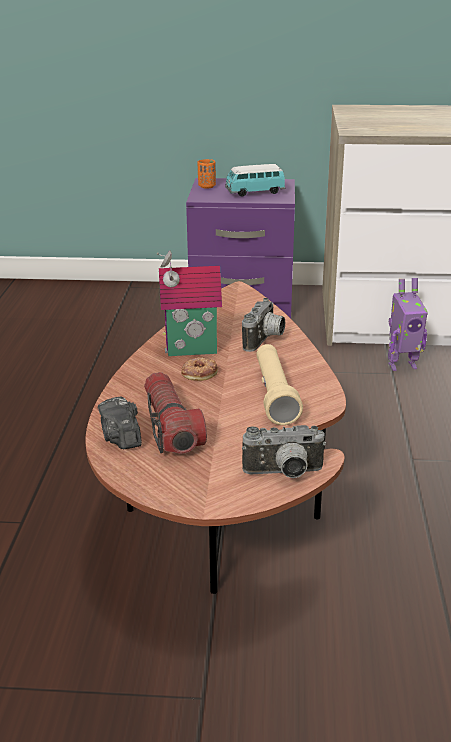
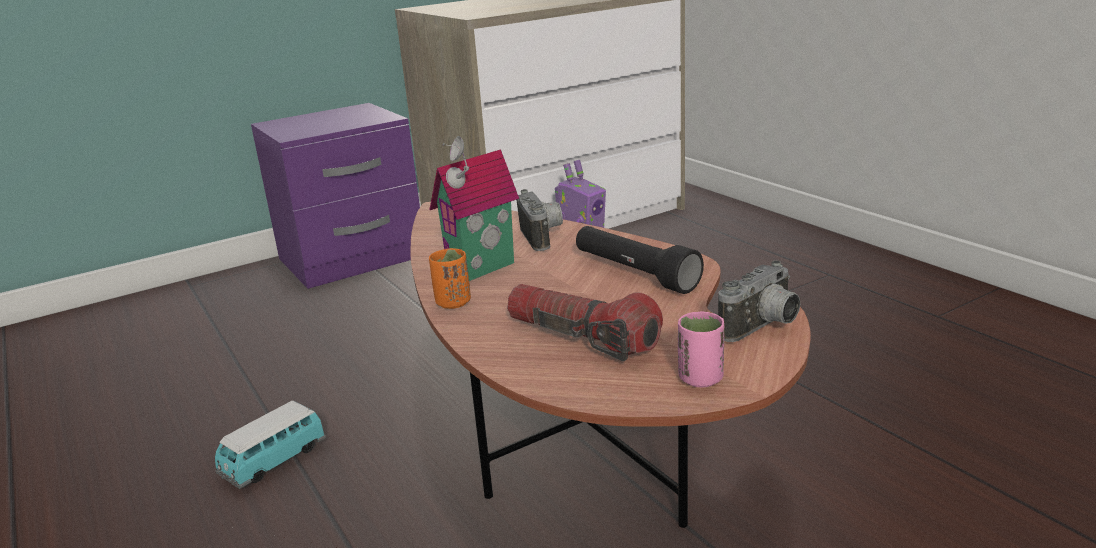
camera: 35 degrees left, 5 degrees down
(121, 438) = (547, 369): camera -> none
(188, 487) = (700, 378): none -> pink cup
(199, 372) = (525, 284): donut -> none
(207, 186) = (280, 126): orange cup -> orange cup (453, 303)
(255, 193) = (347, 120): toy car -> toy car (274, 462)
(274, 394) = (634, 273): beige flashlight -> black flashlight

